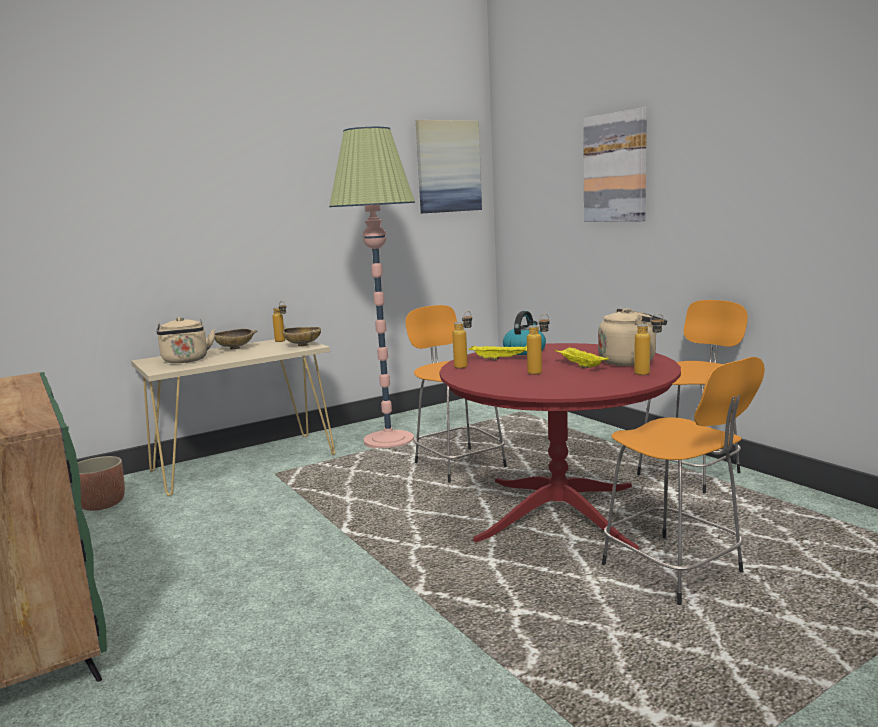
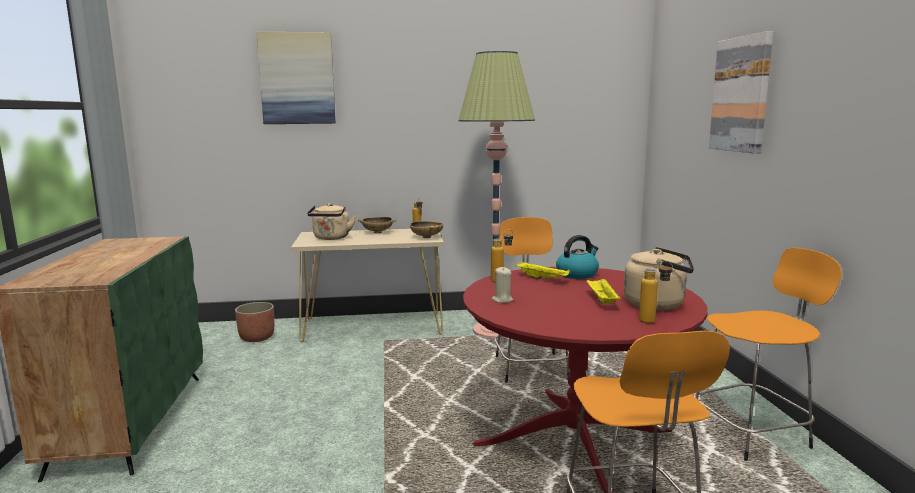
camera: 25 degrees right, 0 degrees up
(448, 166) = (599, 86): picture -> picture (297, 79)
(494, 380) = (502, 300): none -> beige candle
(539, 372) = (554, 299): bottle -> none

